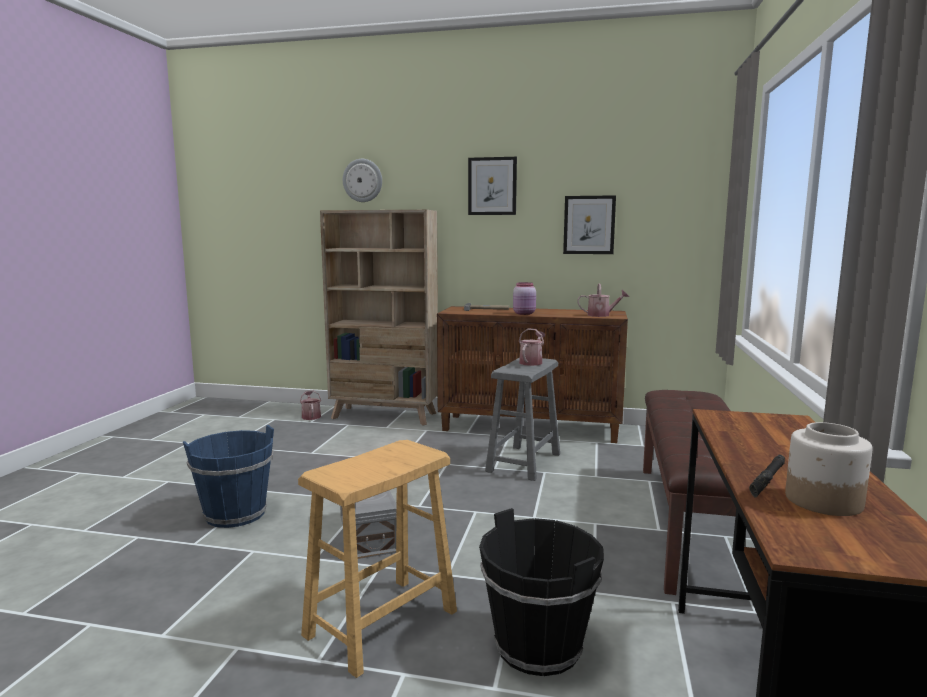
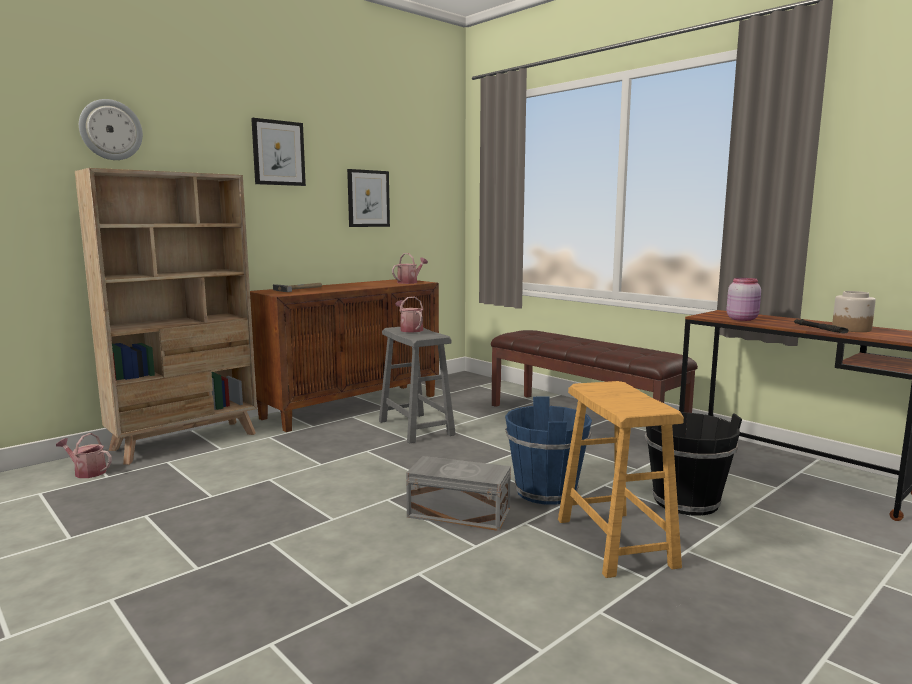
camera: 55 degrees left, 0 degrees up
(235, 514) = (309, 568): blue bucket -> blue bucket (545, 491)
(524, 314) = (352, 288): pink jar -> pink jar (742, 319)

